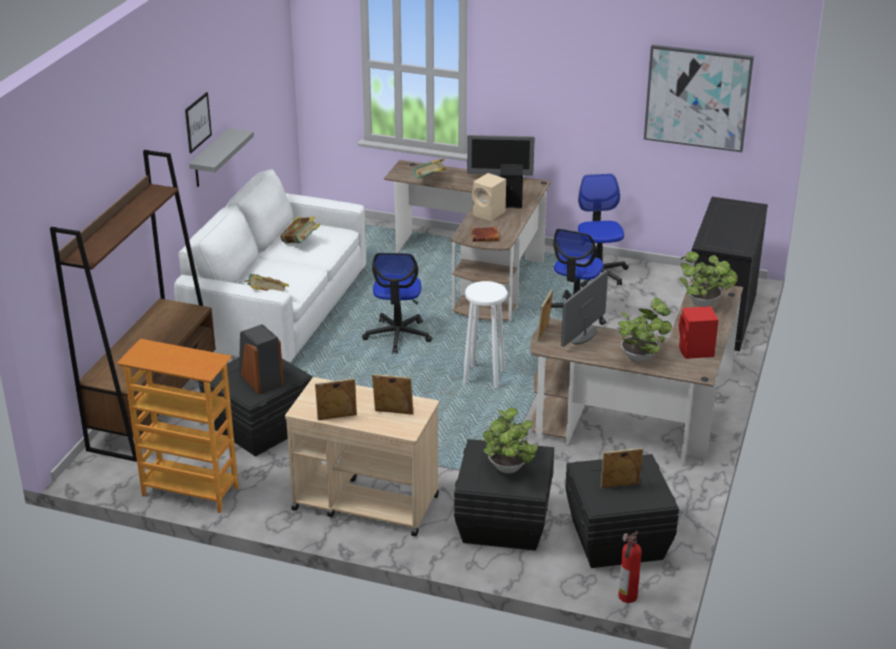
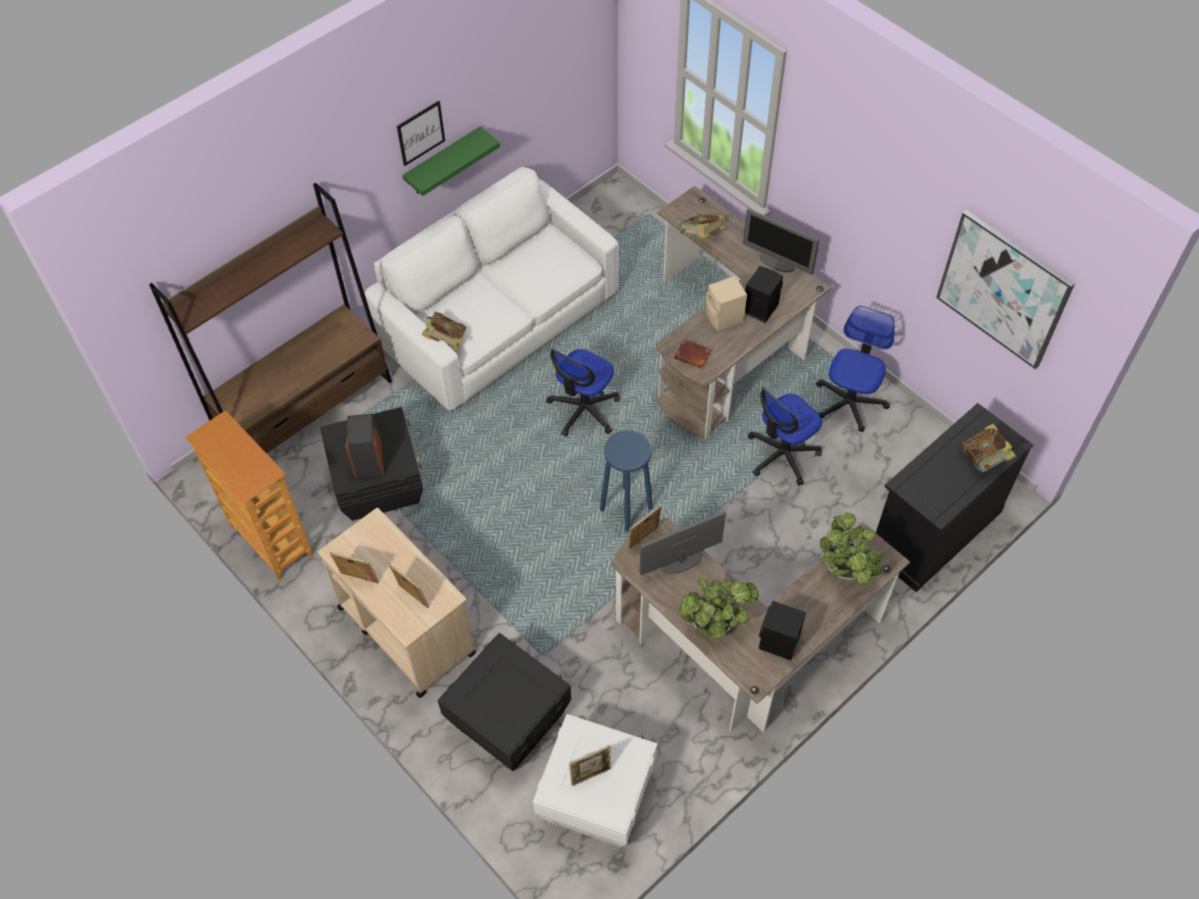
camera: 30 degrees right, 25 degrees up
(210, 159) = (443, 162): grey shelf -> green shelf
(300, 243) = (529, 268): book -> book (984, 459)
(484, 377) = (626, 508): white stool -> blue stool
(508, 469) = (505, 695): potted plant -> none
(616, 539) = (596, 796): black storage box -> white storage box
(620, 487) = (591, 775): picture frame -> picture frame turned 135 degrees clockwise
(627, 597) = (553, 876): fire extinguisher -> none
(696, 351) = (778, 643): red speaker -> black speaker

